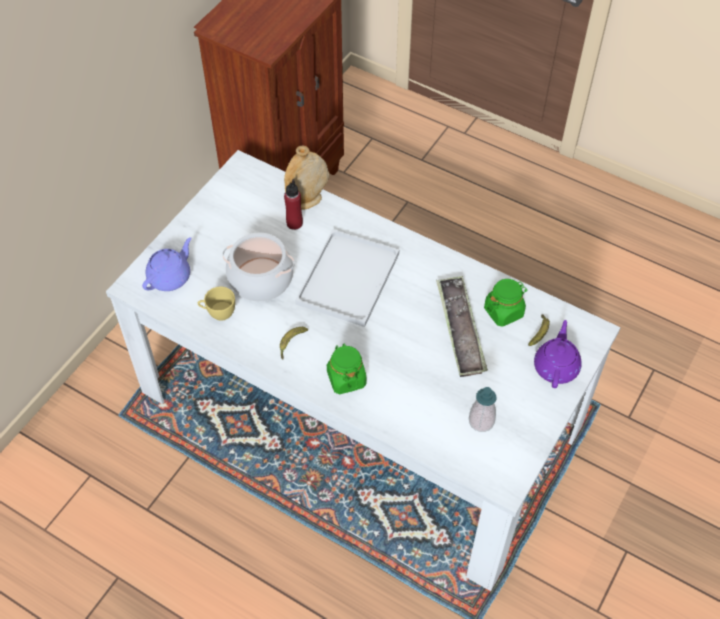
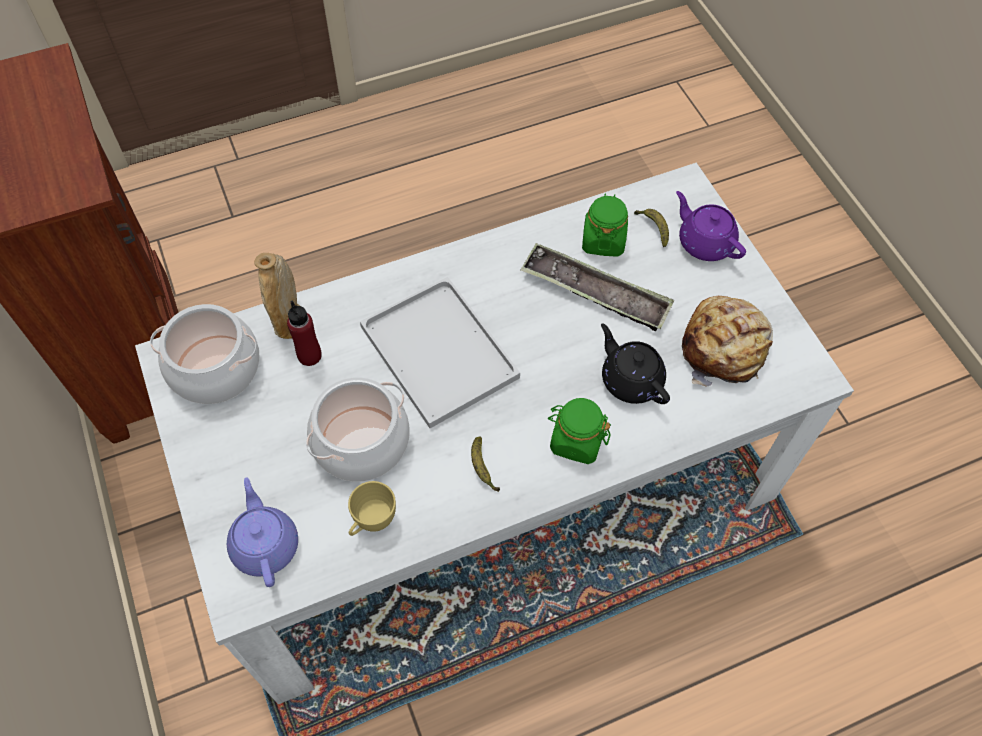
camera: 55 degrees left, 5 degrees up
(251, 190) = (214, 369): none -> cooking pot
(412, 382) = (630, 379): none -> black teapot
(481, 421) = (724, 349): soap dispenser -> bread

